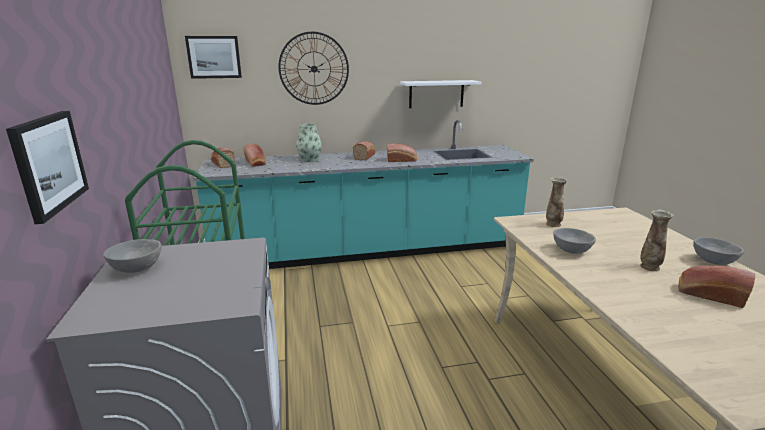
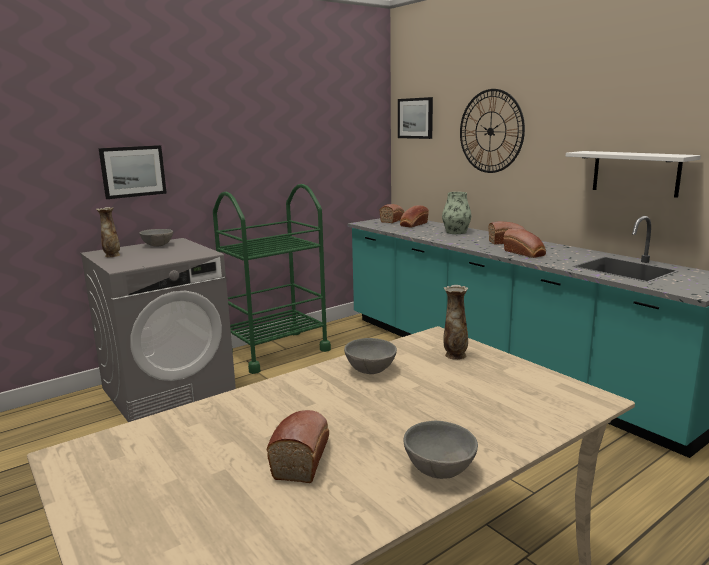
camera: 65 degrees right, 5 degrees down
(649, 267) = (363, 417): vase -> vase (112, 255)

